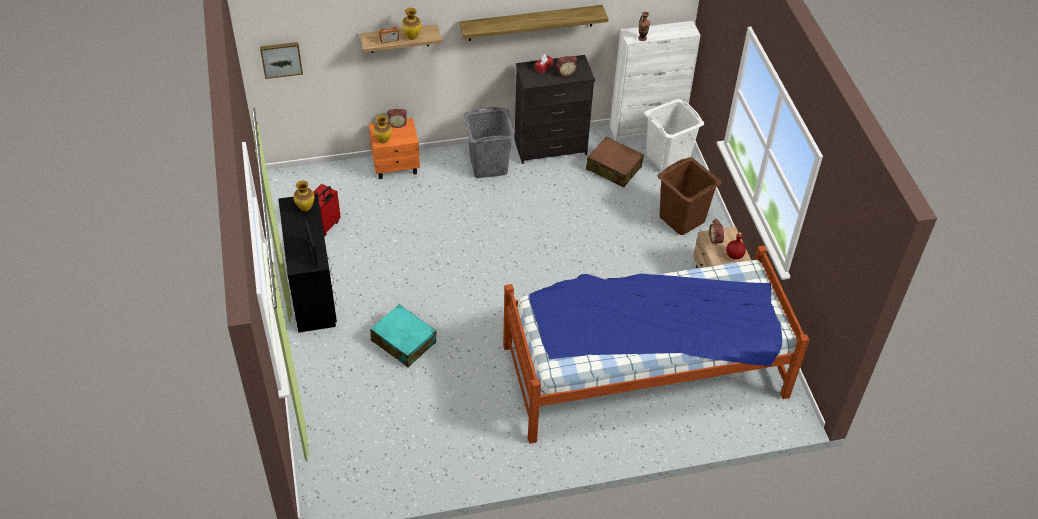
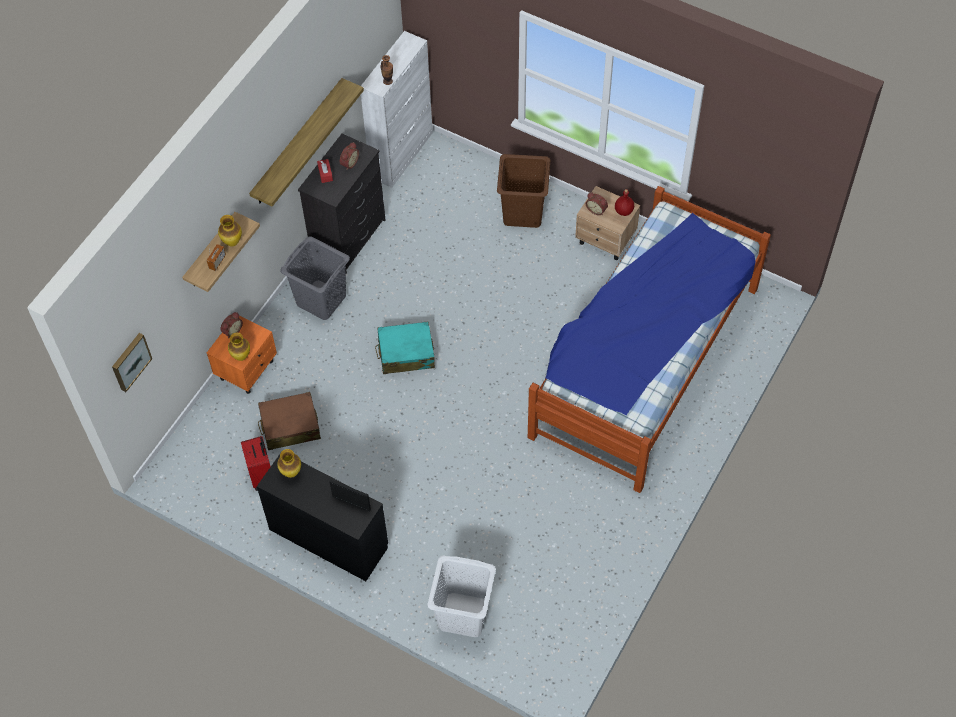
camera: 45 degrees left, 10 degrees up
(403, 342) = (454, 508): turquoise suitcase -> turquoise suitcase (406, 353)
(613, 168) = (420, 213): brown suitcase -> brown suitcase (290, 426)
(667, 158) = (448, 168): white laundry basket -> white laundry basket (462, 615)

